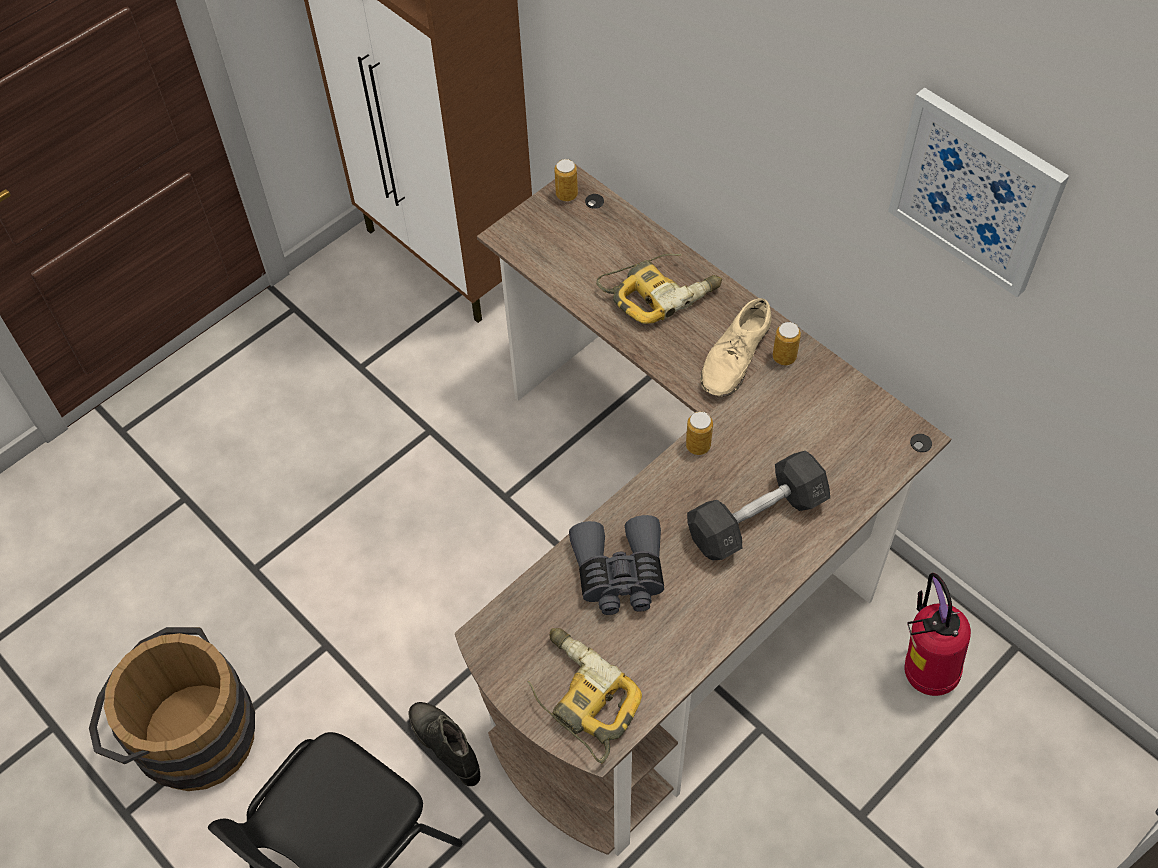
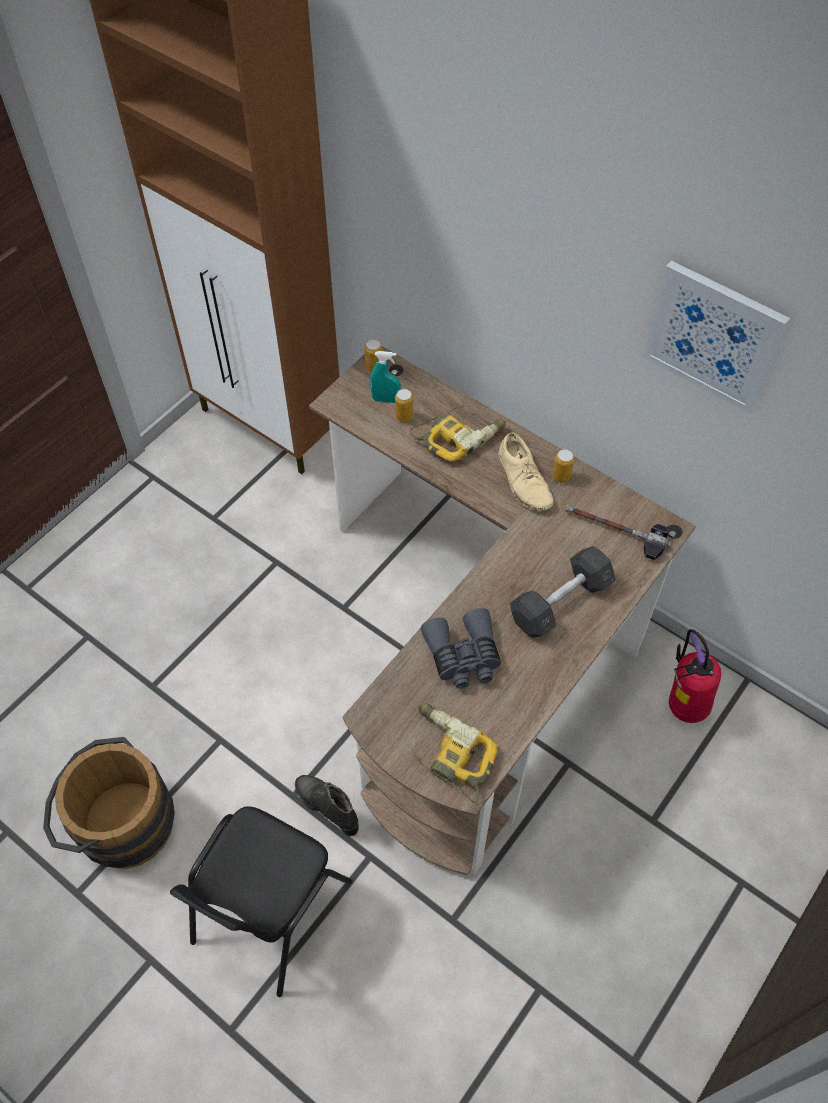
camera: 10 degrees left, 0 degrees up
(575, 237) = (385, 399): none -> turquoise spray bottle
(698, 446) = (507, 551): can -> can (404, 416)
(735, 357) = (524, 480): beige shoe -> beige shoe turned 45 degrees counterclockwise
(843, 434) = (615, 531): none -> hammer

